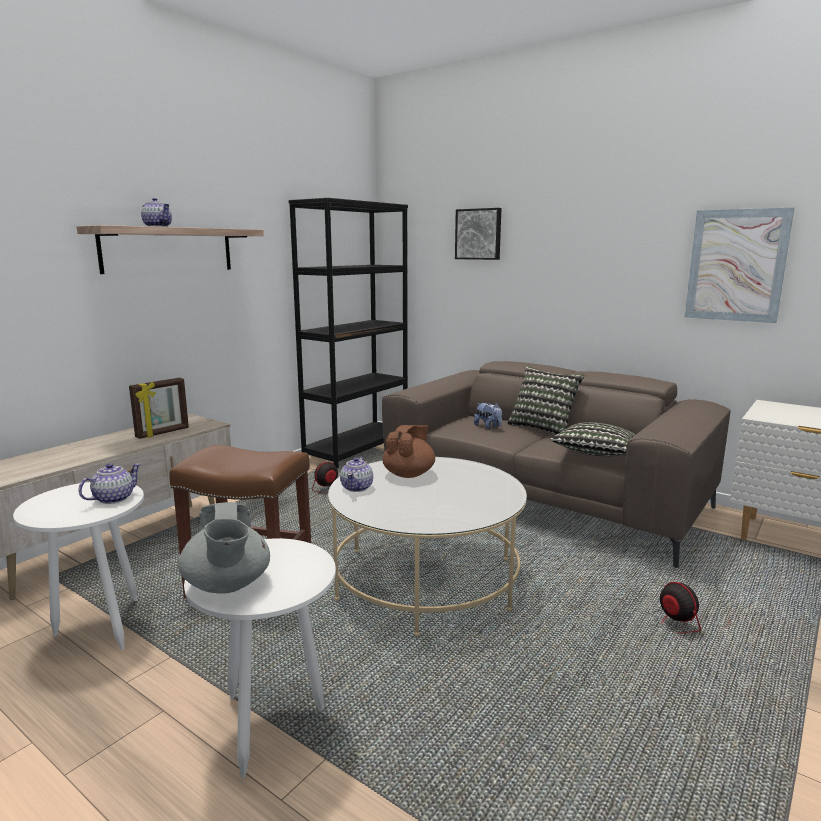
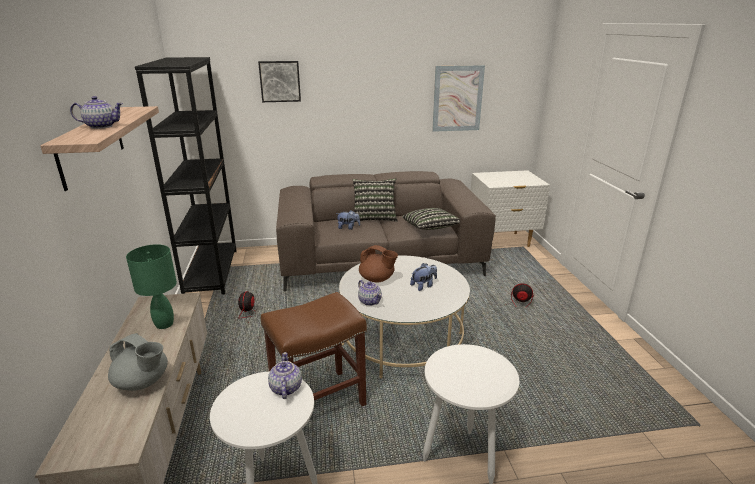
camera: 45 degrees left, 10 degrees up
(163, 433) = (164, 324): picture frame -> green table lamp
(227, 585) = (479, 388): grey teapot -> grey teapot (143, 382)
(409, 474) = (377, 279): brown teapot -> brown teapot turned 135 degrees clockwise
(446, 498) = (423, 286): none -> plush toy

